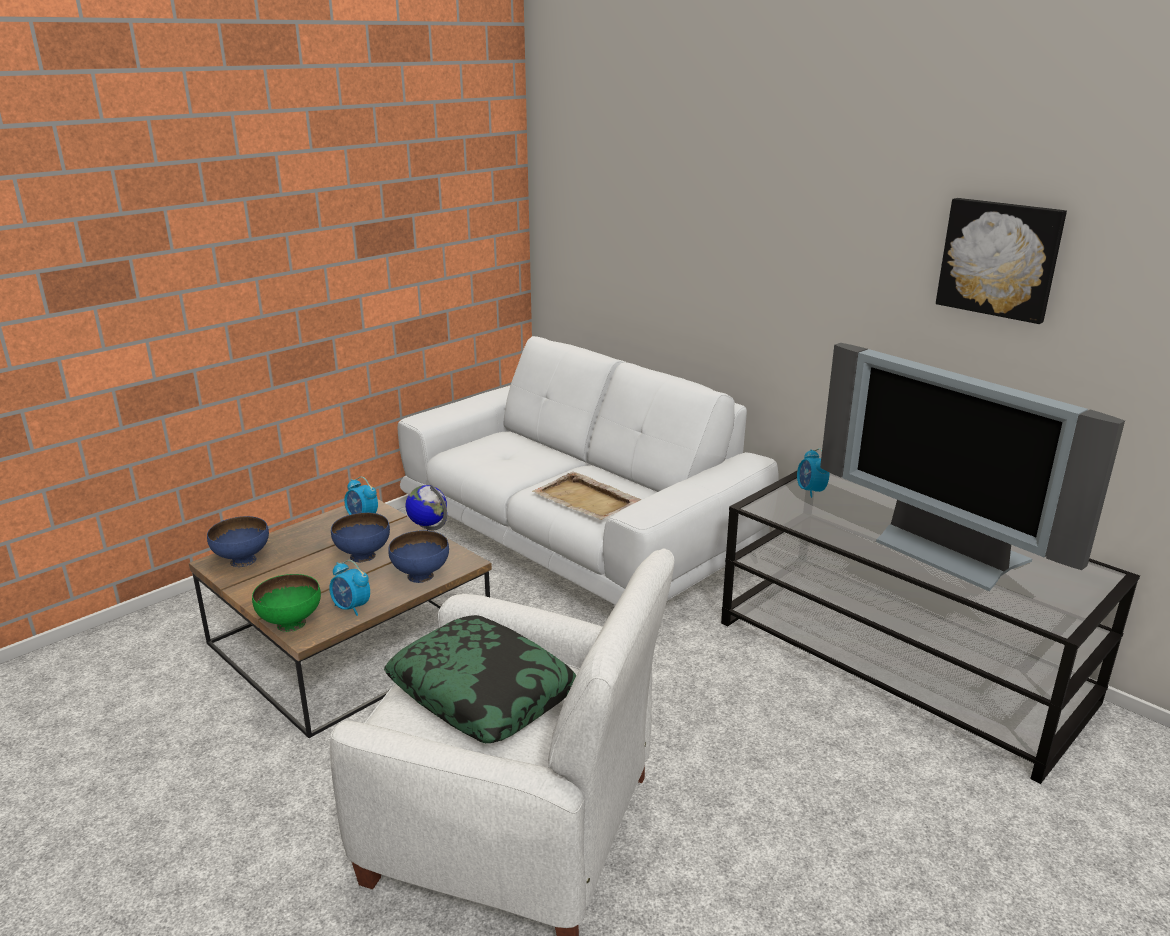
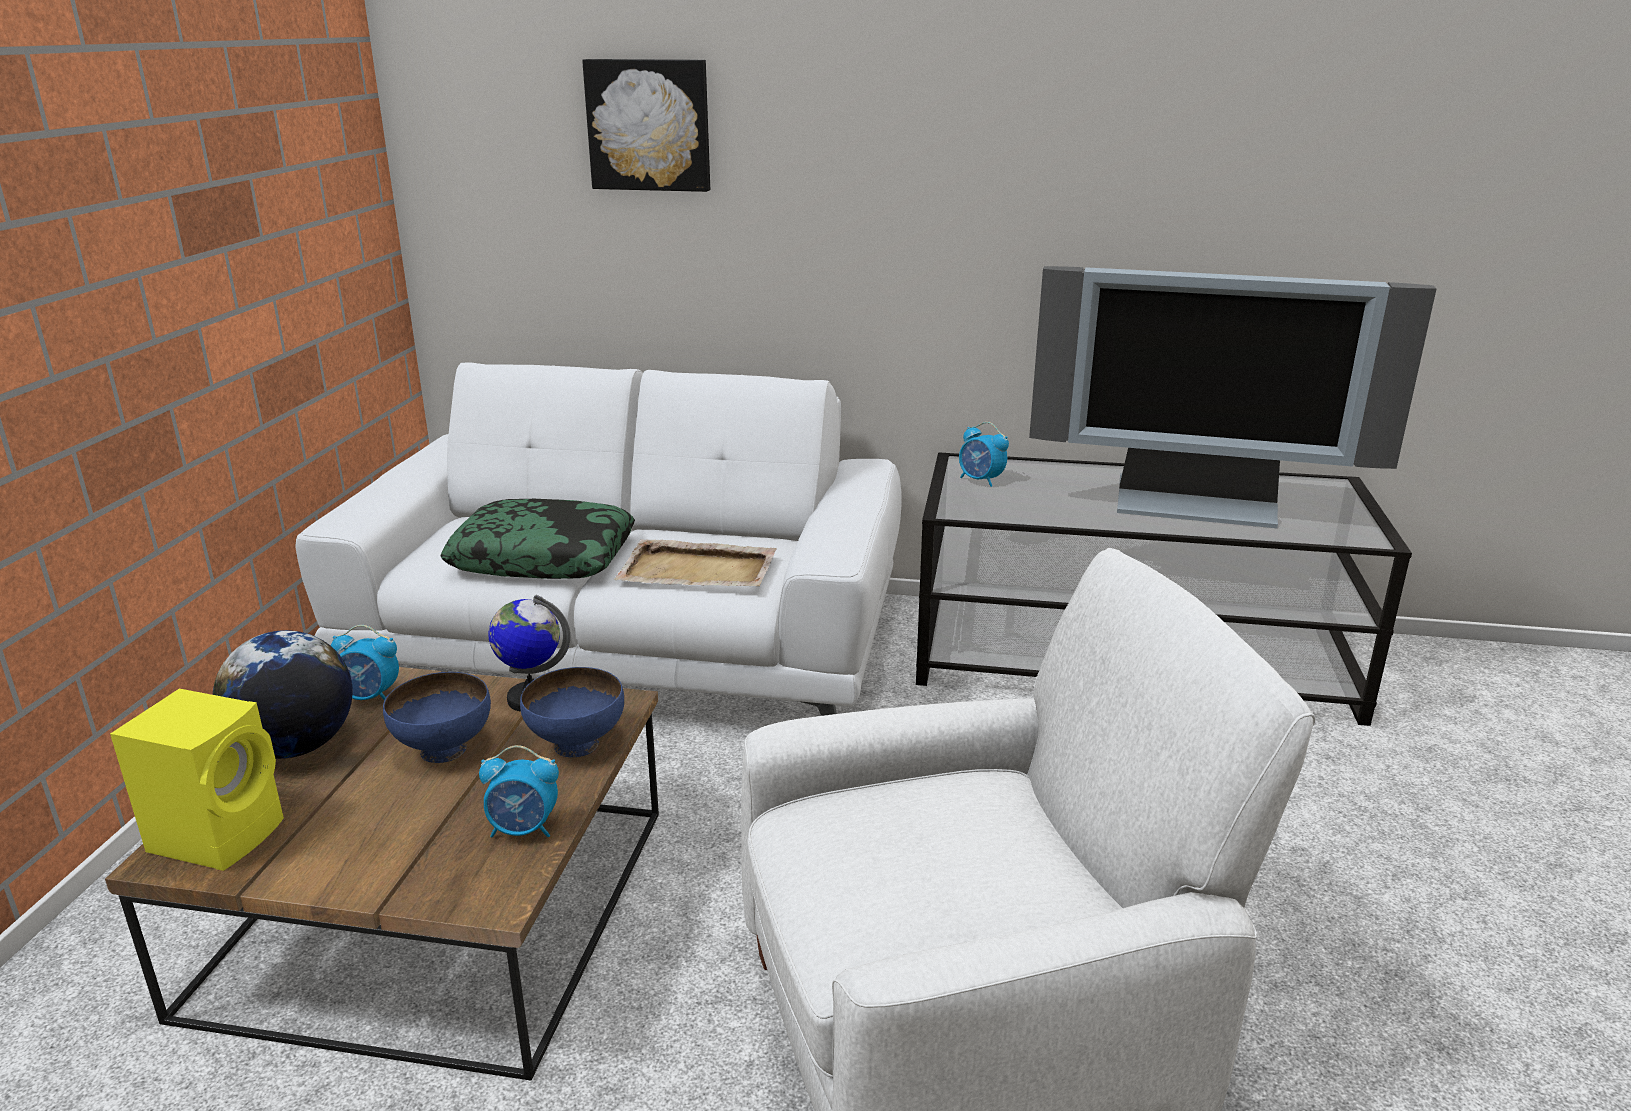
camera: 35 degrees left, 0 degrees up
(242, 560) = (221, 833): blue bowl -> yellow speaker
(290, 624) = (448, 895): green bowl -> none
(308, 531) = (295, 747): none -> globe
(482, 692) = (929, 848): pillow -> pillow (543, 557)
(1000, 259) = (1174, 141): picture -> picture (649, 125)

